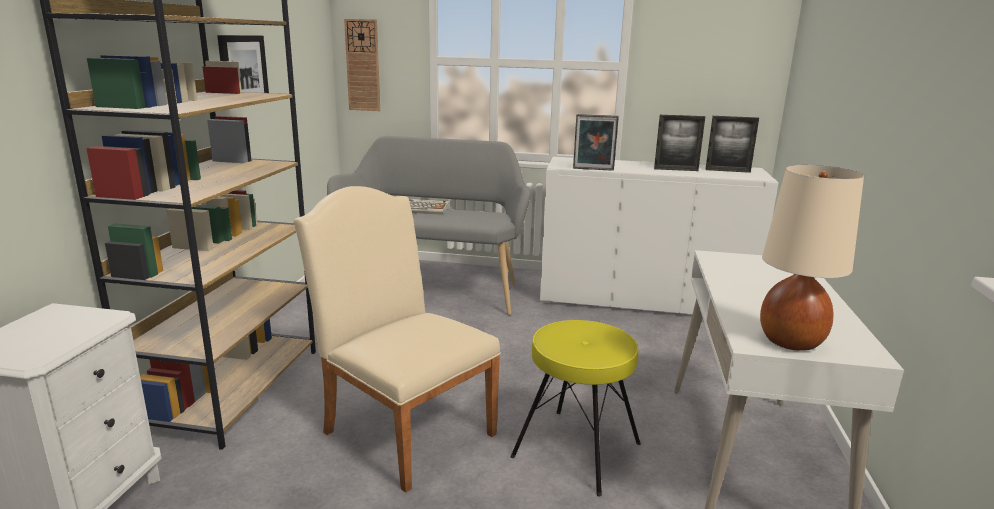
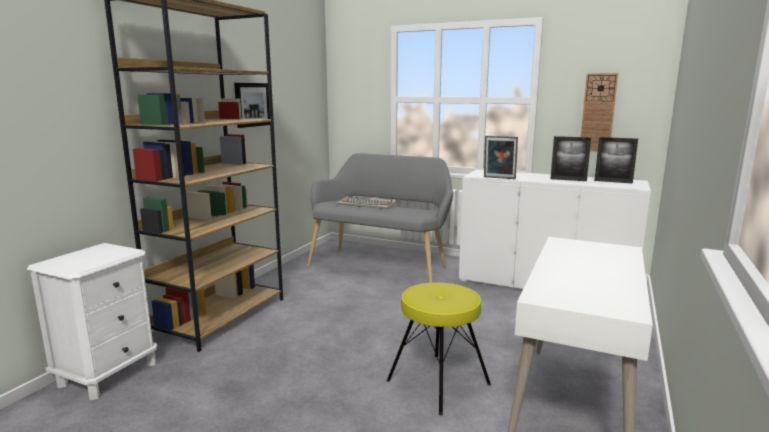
camera: 15 degrees right, 5 degrees down
(363, 65) = (346, 104): wall clock -> wall clock (598, 112)
(402, 428) = (319, 353): beige chair -> none
(791, 341) = (571, 299): beige table lamp -> none

